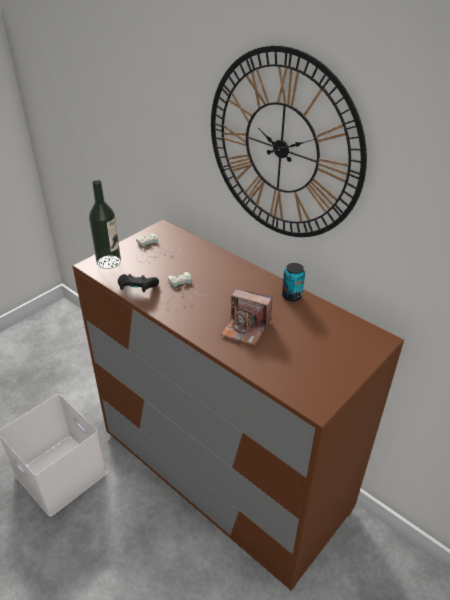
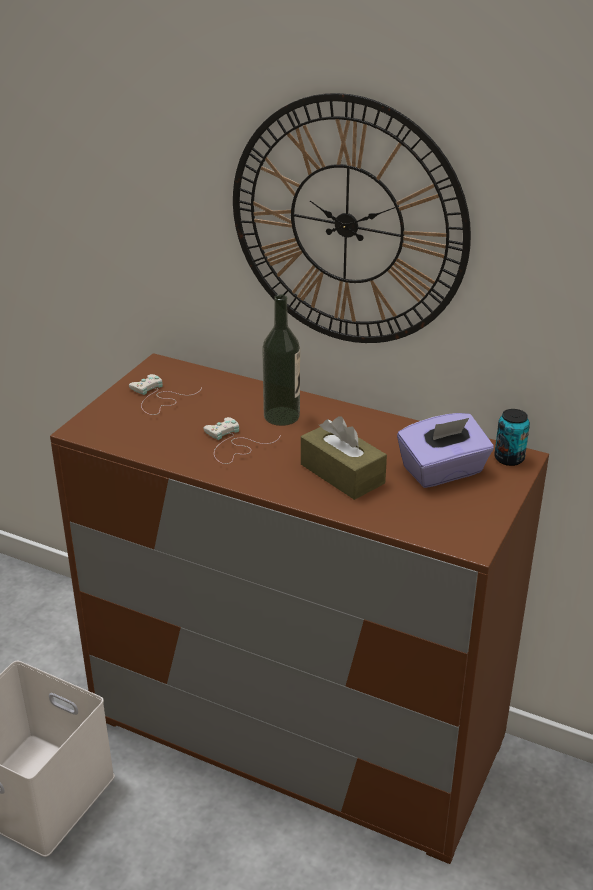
camera: 15 degrees left, 5 degrees down
(109, 262) = (103, 422): bottle -> bottle (281, 416)
(137, 289) = (166, 451): black game controller -> none
(246, 328) = (342, 474): camera -> brown tissue box
(291, 296) = (385, 425): can -> can (509, 458)
(318, 340) = (443, 471): none -> purple tissue box

